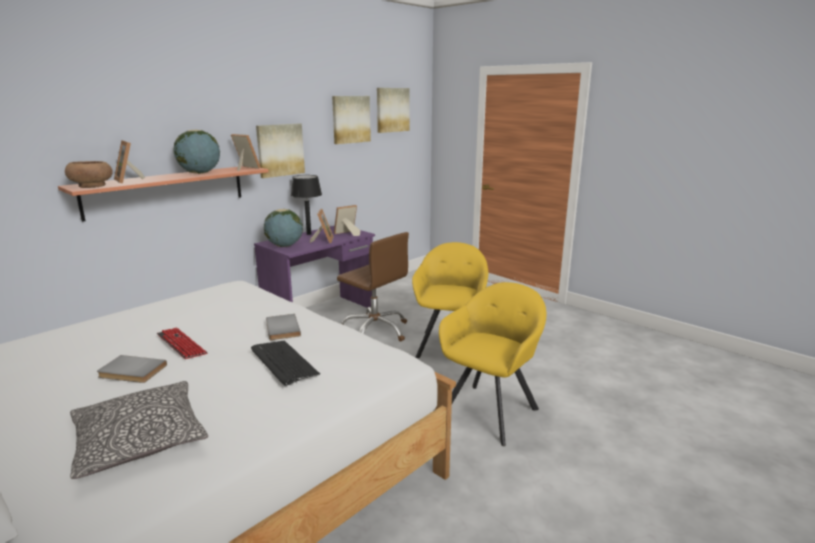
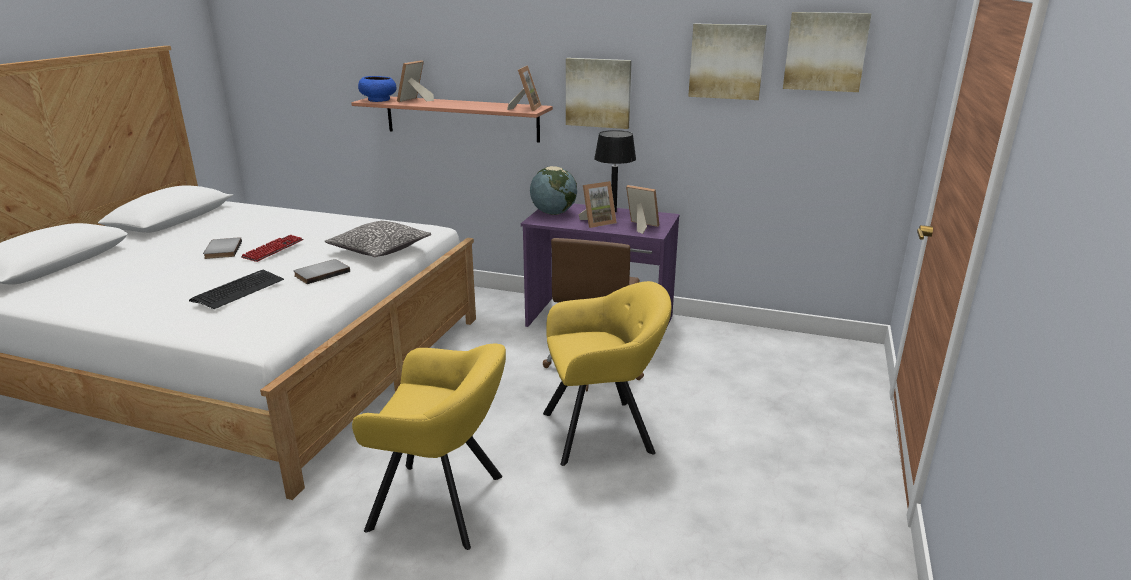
camera: 65 degrees right, 5 degrees up
(92, 186) = (379, 100): brown bowl -> blue bowl
(140, 440) = (122, 283): pillow -> pillow (380, 249)
(199, 173) = (477, 105): globe -> none

